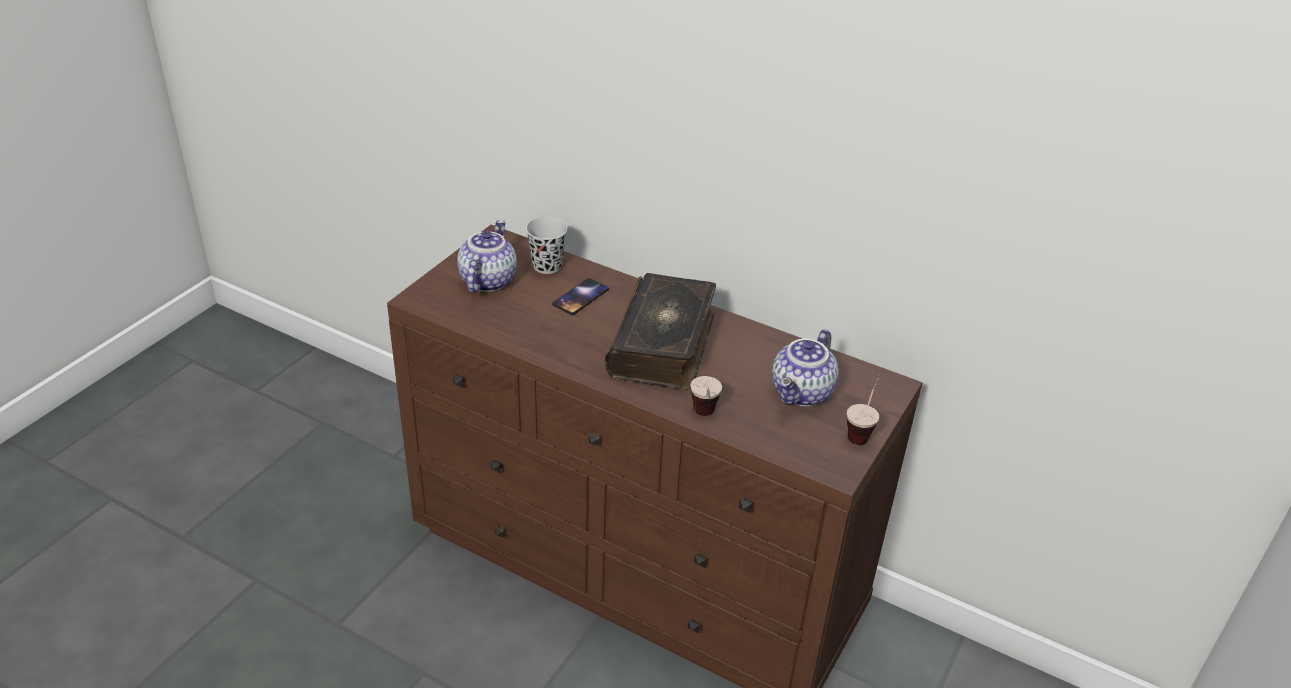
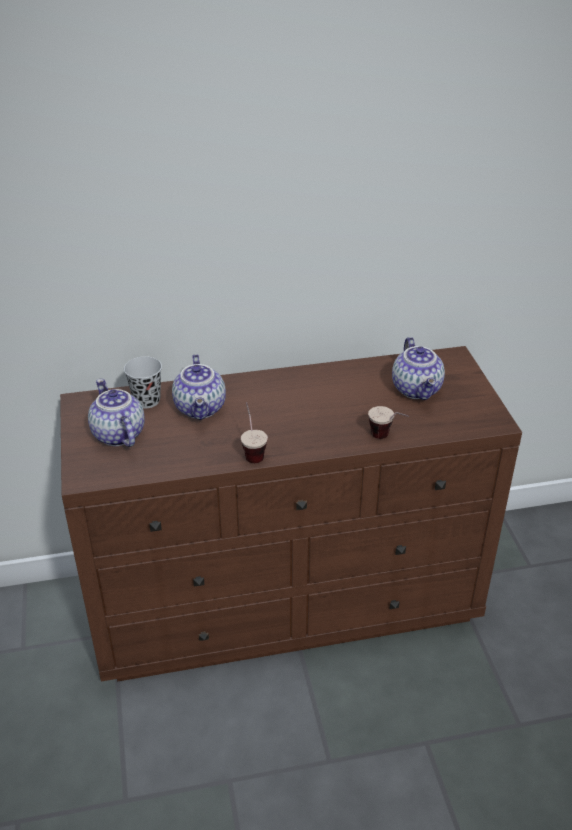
camera: 40 degrees left, 0 degrees up
(581, 297) = (201, 408): phone -> teapot
(664, 344) = (299, 408): book -> none
(862, 430) = (476, 391): cup -> cup (252, 451)

